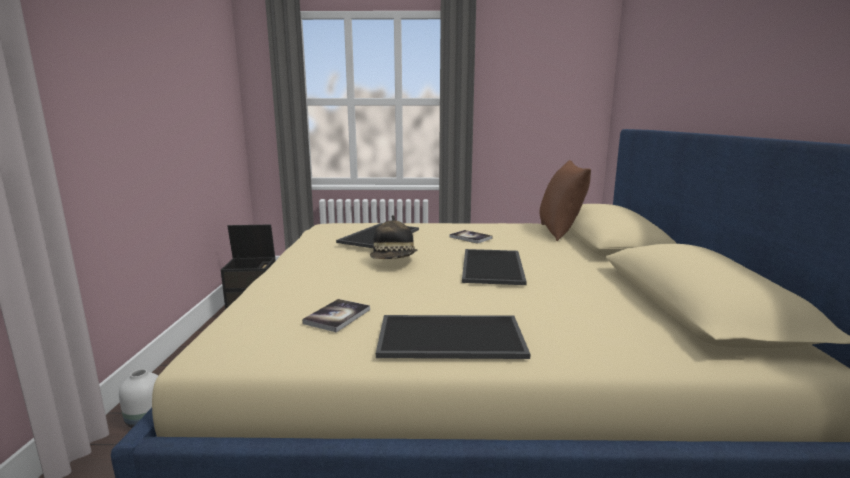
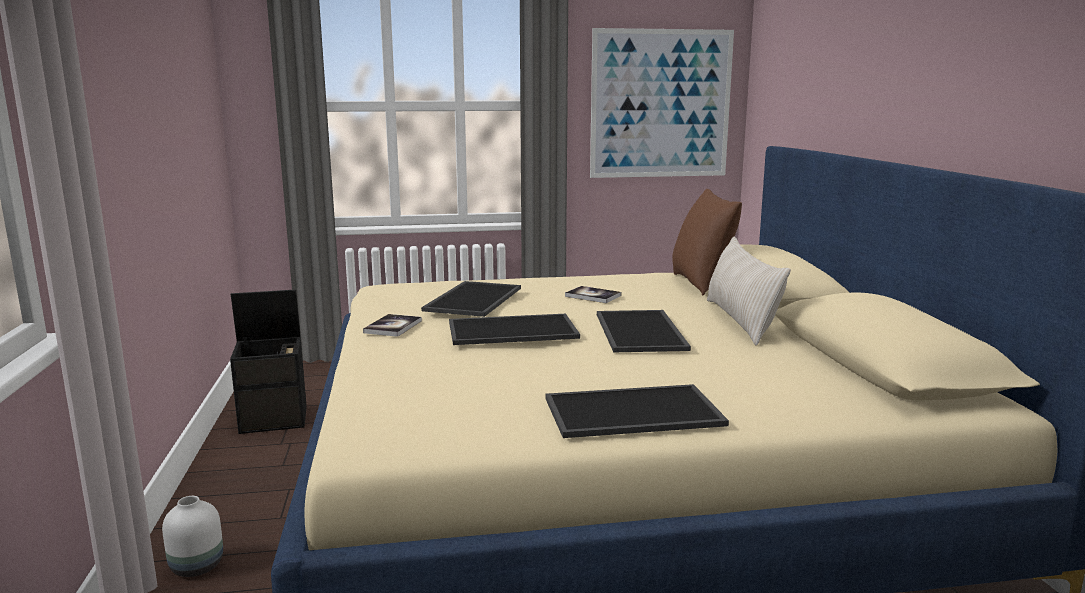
camera: 10 degrees left, 0 degrees up
(337, 316) = (488, 399): book -> book (393, 327)
(394, 260) = (513, 329): hat -> tray
(545, 101) = (660, 104): none -> picture
(580, 262) = (741, 321): none -> beige pillow

